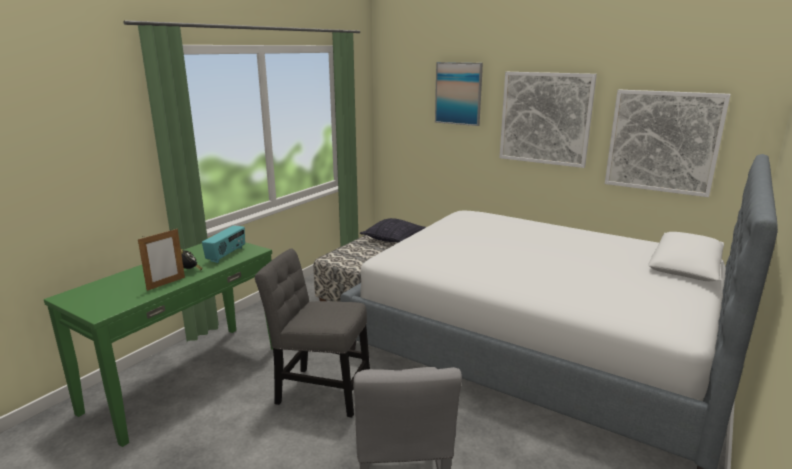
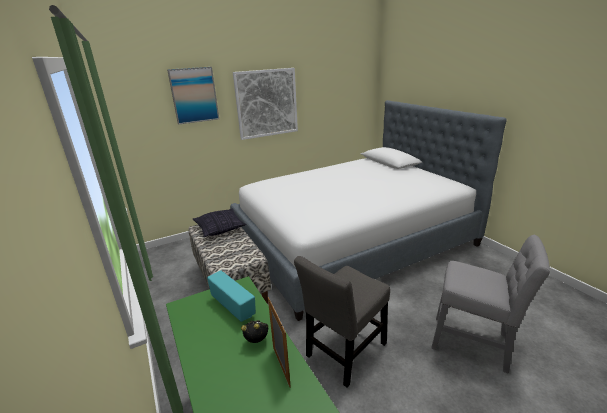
camera: 60 degrees left, 5 degrees up
(663, 142) = (332, 104): picture -> none

